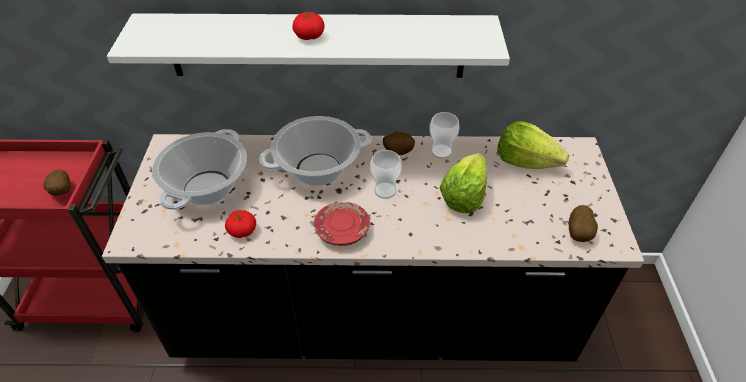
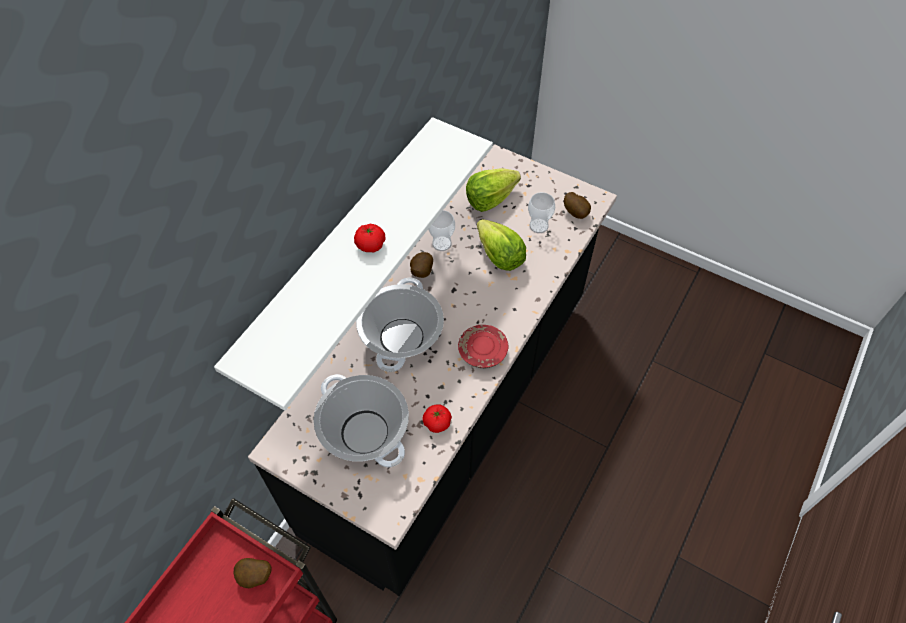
camera: 60 degrees left, 10 degrees up
(385, 190) = (459, 302): cup -> cup (538, 226)

